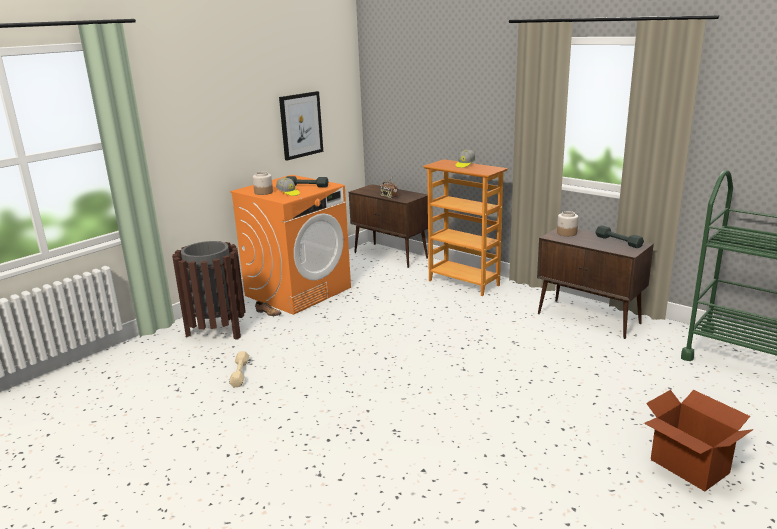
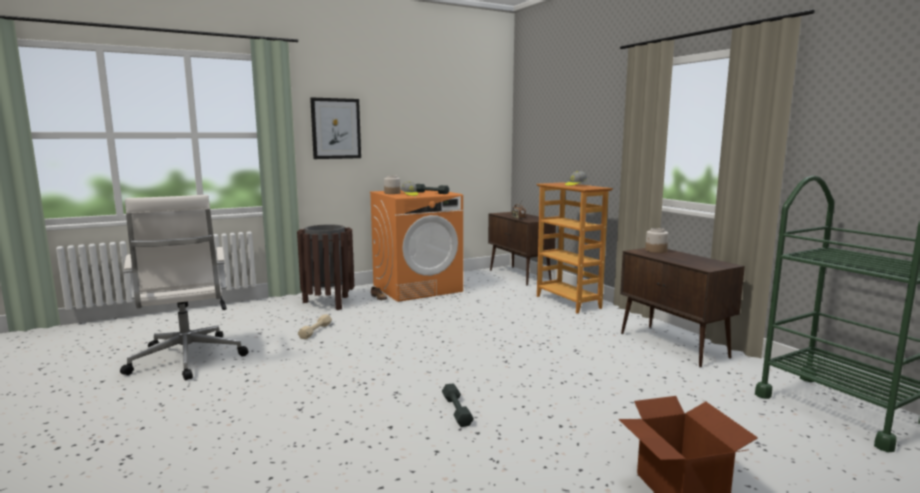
camera: 20 degrees right, 10 degrees down
(129, 446) = (187, 360): none -> white office chair
(301, 125) = (447, 148): picture -> picture (336, 128)
(618, 241) = (705, 260): grey dumbbell -> grey dumbbell (457, 410)

